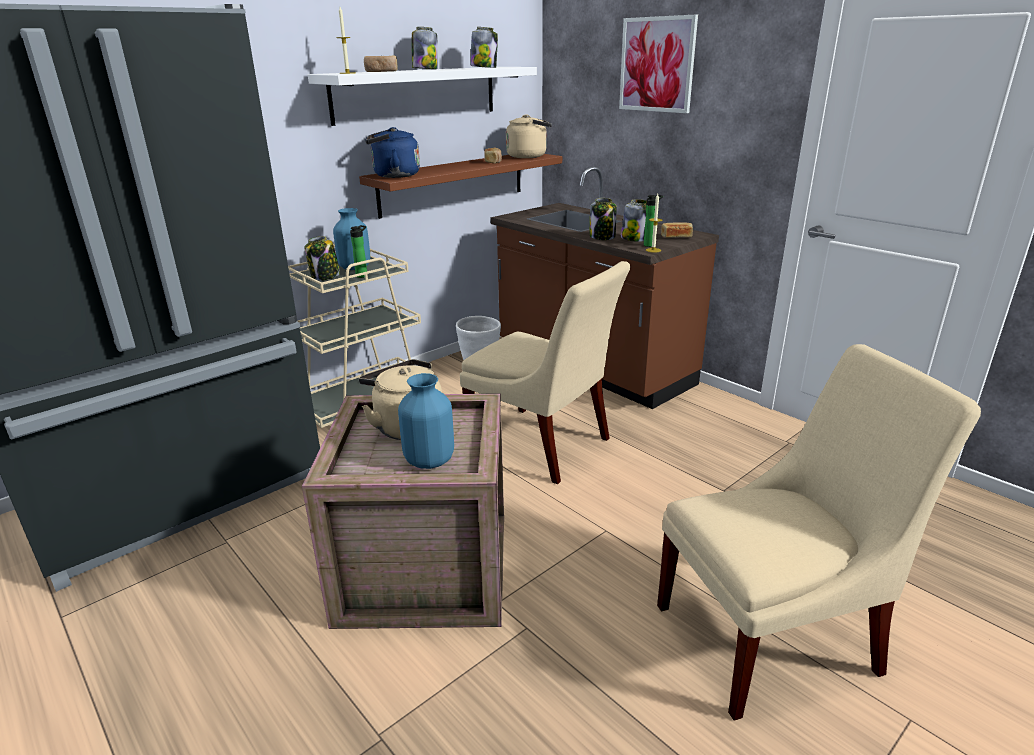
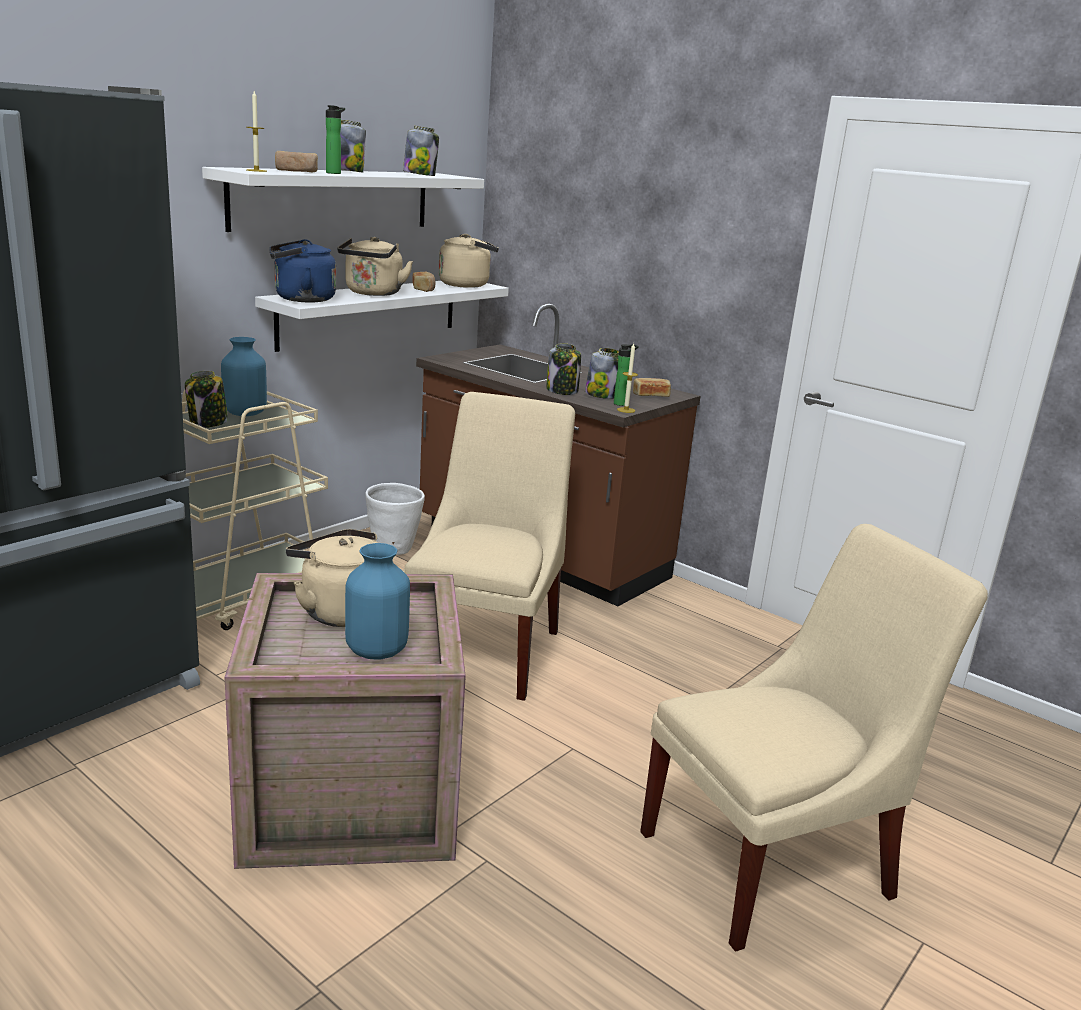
camera: 10 degrees left, 5 degrees down
(363, 275) = (259, 424): bottle -> bottle (335, 173)
(451, 168) = (373, 293): none -> beige kettle
(453, 183) = (370, 312): brown shelf -> white shelf
(543, 445) = (486, 648): beige chair -> beige chair turned 105 degrees counterclockwise
(657, 64) = (630, 190): picture -> none

